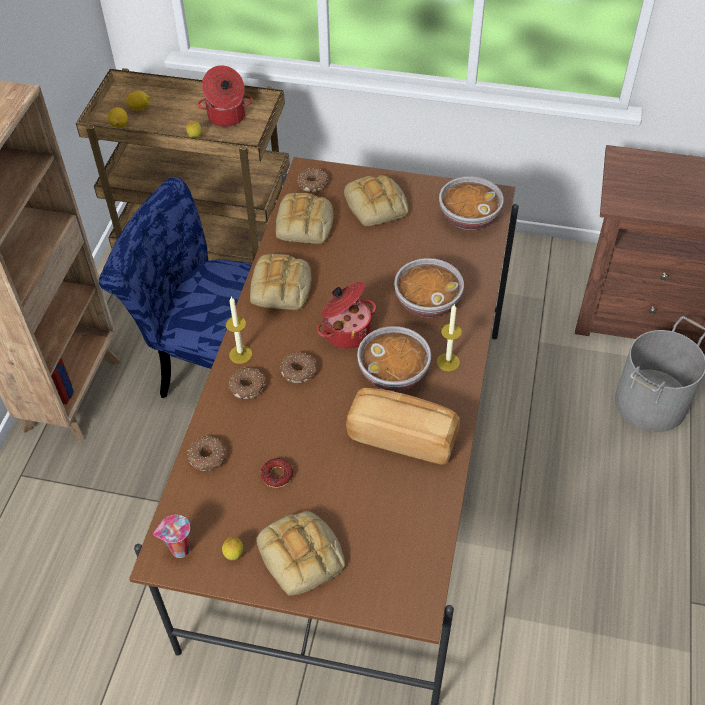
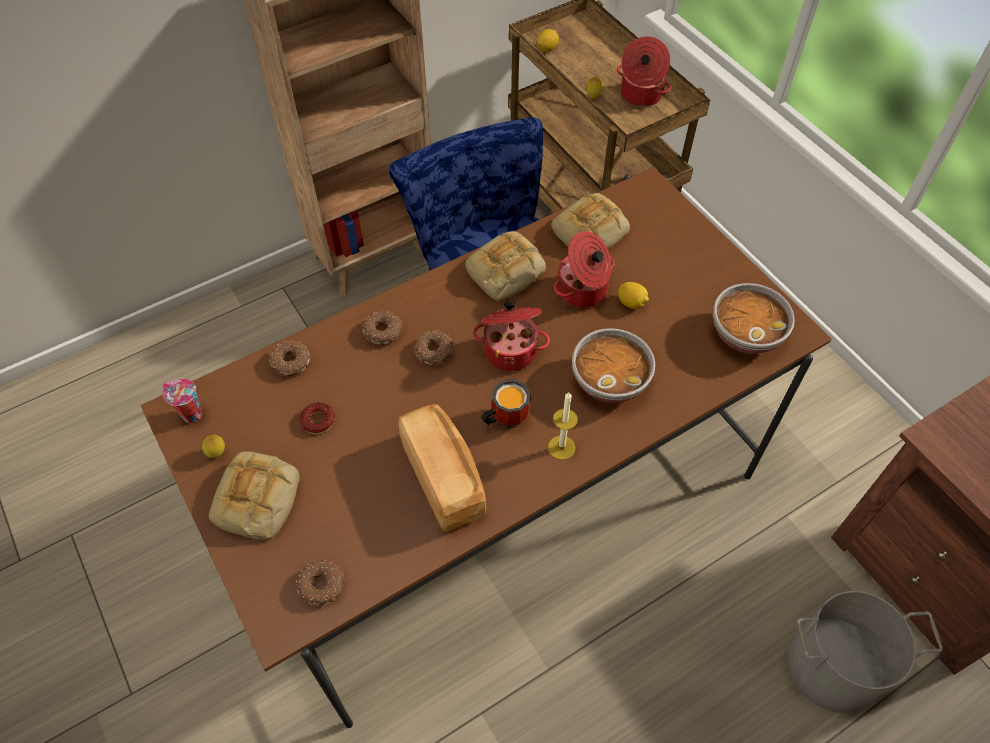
camera: 45 degrees right, 5 degrees up
(139, 108) = (579, 43): lemon -> lemon (631, 303)
(240, 354) = (409, 301): candle -> none
(313, 183) = (640, 201): donut -> donut (322, 585)
(346, 263) = (583, 291): none -> cooking pot
(377, 206) = (672, 261): bread -> none
(394, 373) = (504, 418): bowl -> mug

